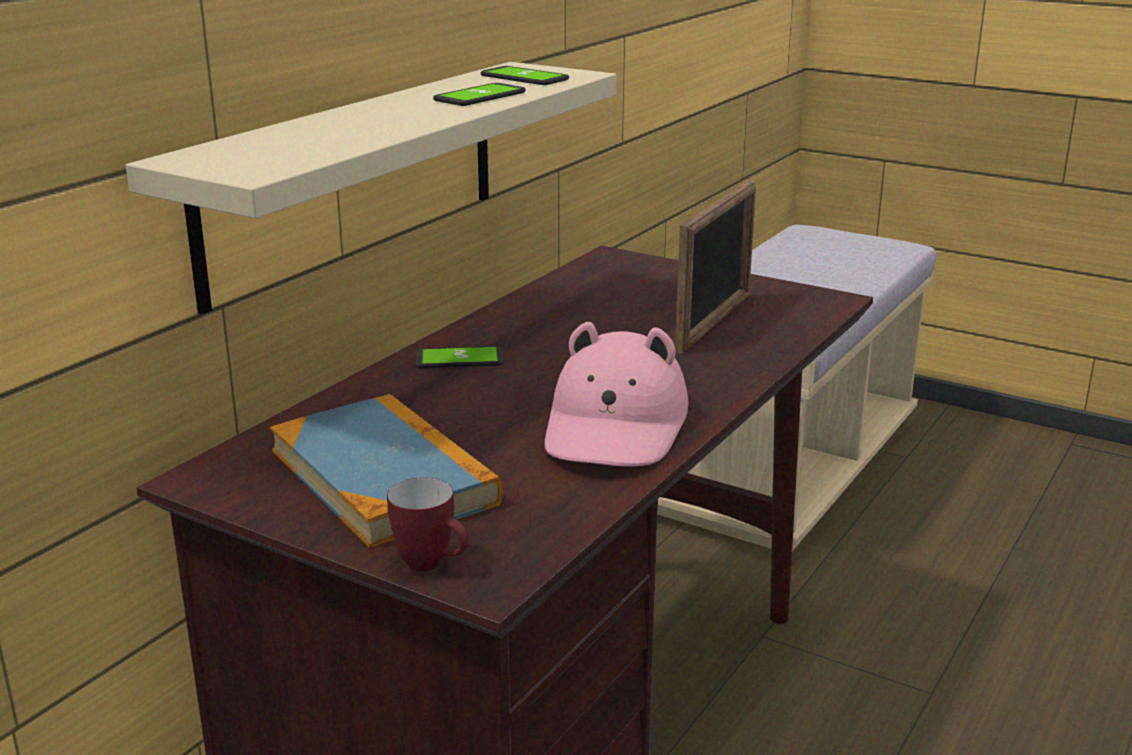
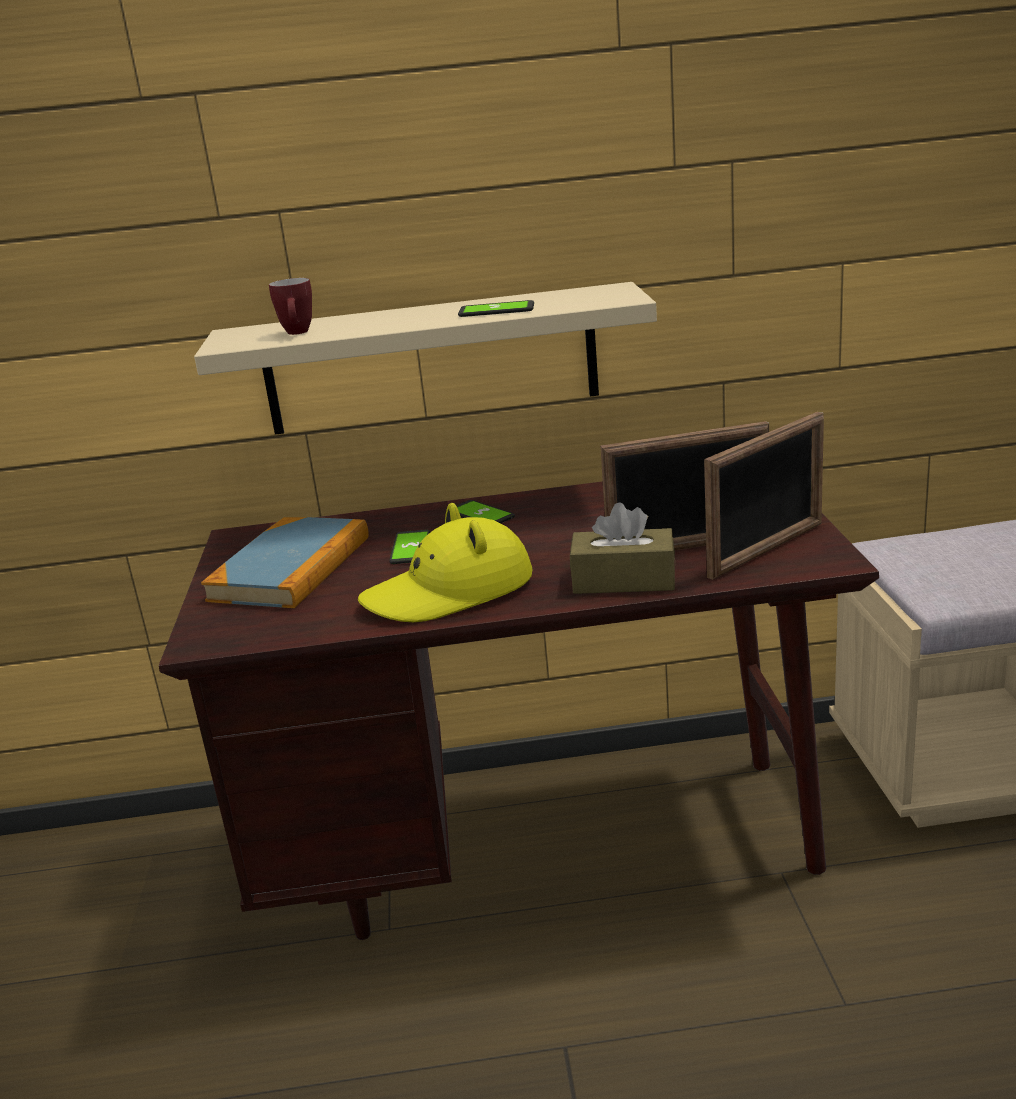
camera: 55 degrees right, 0 degrees up
(432, 565) = (203, 623): mug -> mug (298, 333)
(524, 78) = (579, 298): phone -> phone (410, 548)
(616, 426) = (450, 591): pink hat -> yellow hat
(733, 363) = (623, 580): none -> brown tissue box
(773, 307) = (767, 550): none -> picture frame

